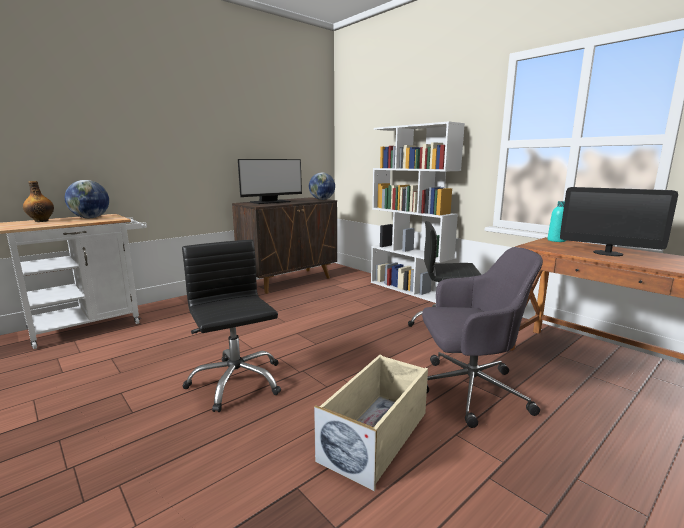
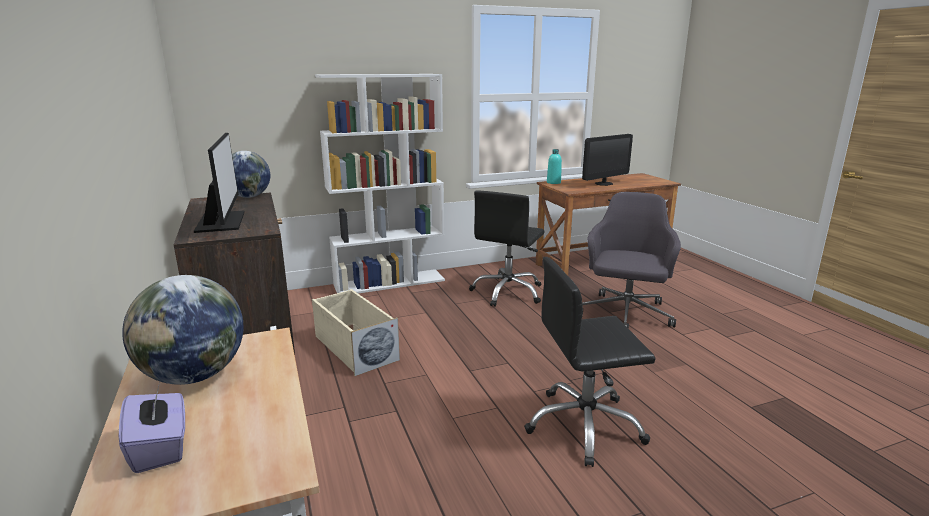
camera: 70 degrees left, 5 degrees up
(41, 221) = (160, 448): bottle -> purple tissue box
(376, 435) = (685, 363): beige storage box -> beige storage box (354, 348)

